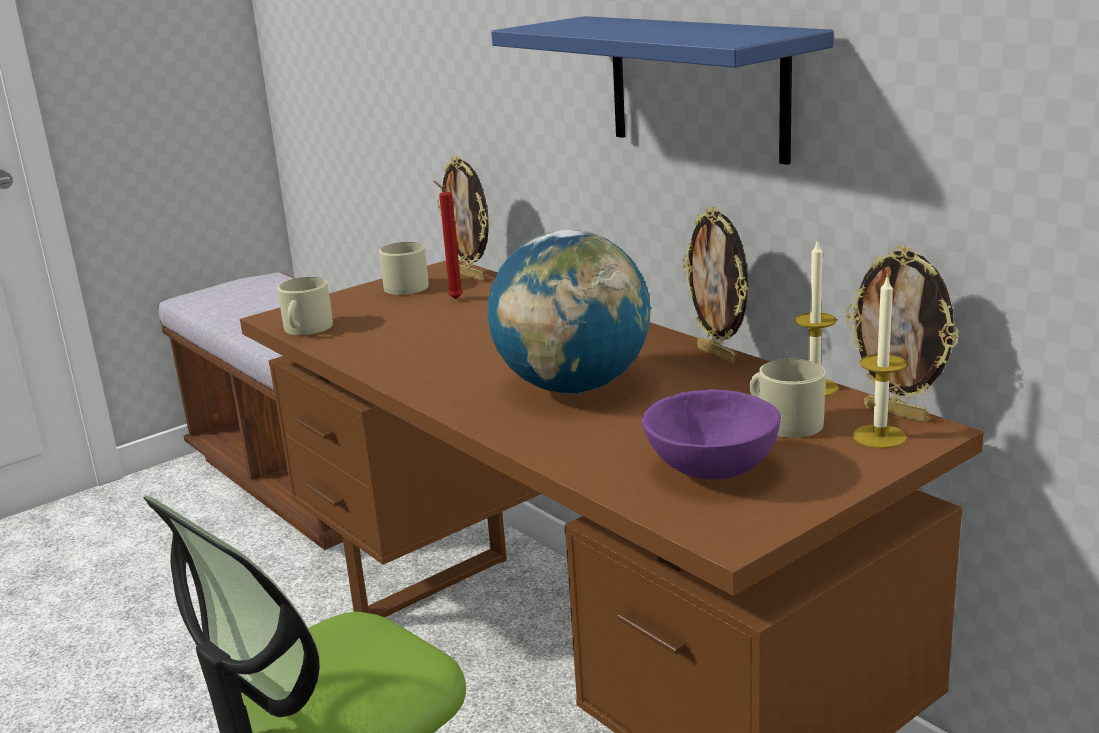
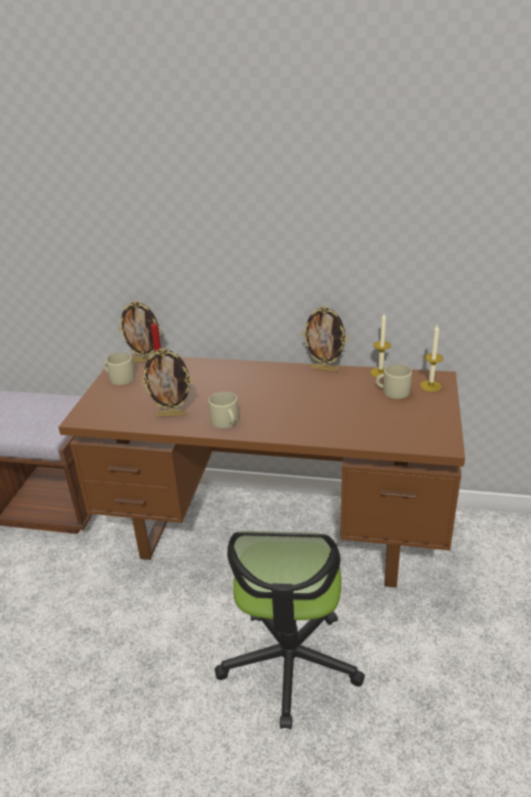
camera: 40 degrees left, 10 degrees up
(306, 329) = (111, 419): beige mug -> beige mug (226, 422)
(573, 387) = (294, 405): globe -> none
(697, 86) = (297, 250): blue shelf -> none
(710, 472) = (401, 423): purple bowl -> none
(897, 413) = (422, 374): picture frame -> picture frame (172, 415)

